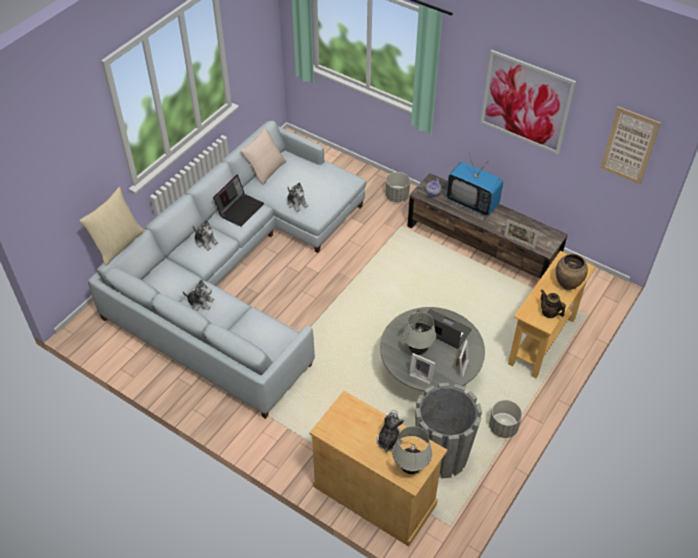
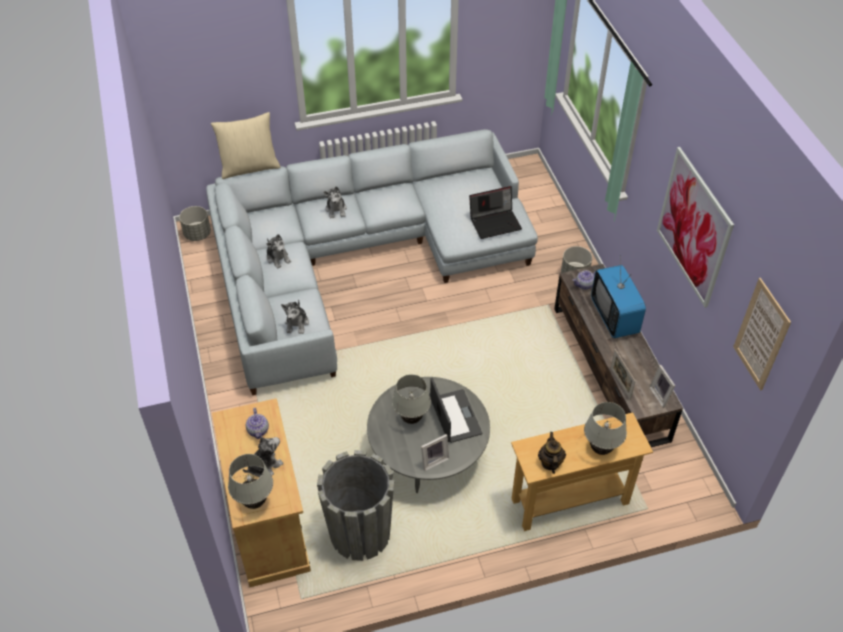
camera: 40 degrees right, 0 degrees up
(240, 209) = (393, 198): laptop -> laptop (495, 222)
(265, 168) = (453, 174): beige pillow -> none
(297, 203) = (448, 221): plush toy -> plush toy (297, 323)
(357, 420) = (258, 430): none -> teapot
(422, 375) = (390, 443): picture frame -> picture frame (661, 395)
(503, 427) = (443, 552): grey planter -> grey planter (197, 234)
(567, 284) = (601, 449): brown vase -> white table lamp

